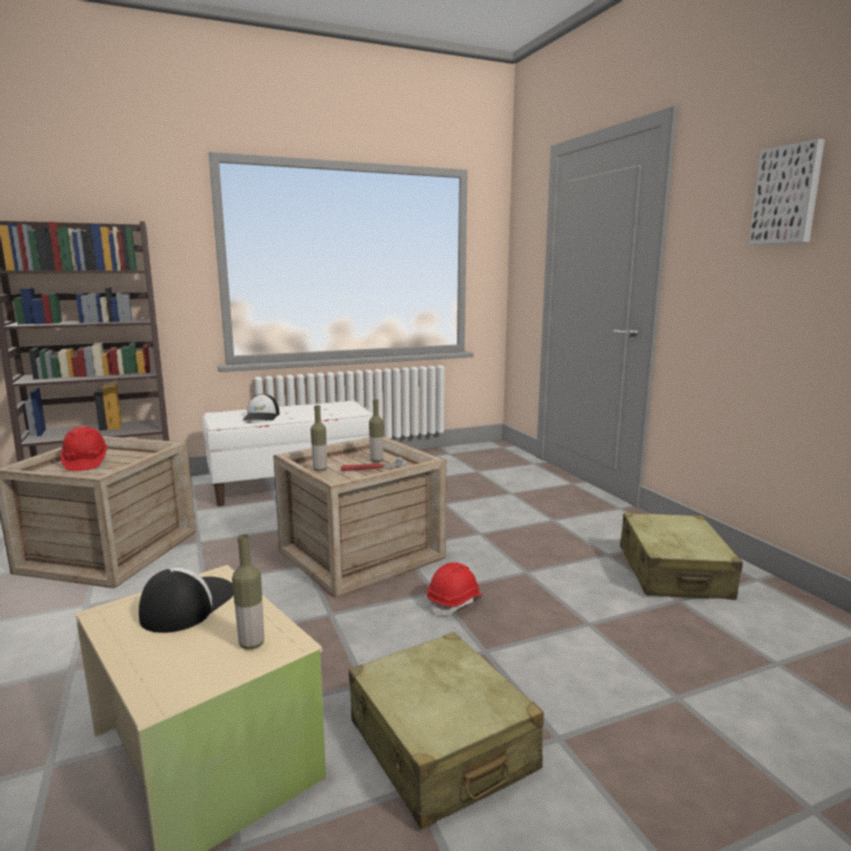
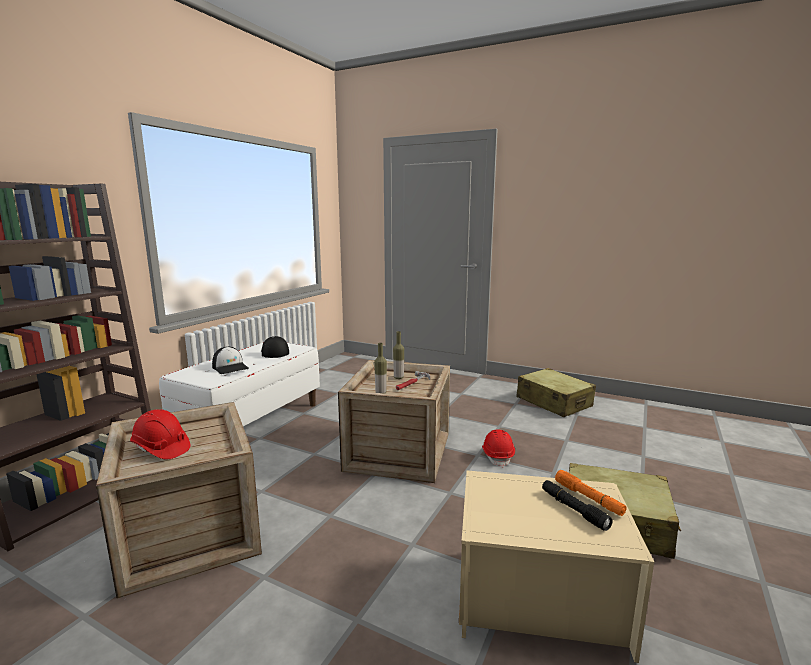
camera: 40 degrees left, 0 degrees up
(187, 605) = (509, 500): cap -> cap (274, 352)
(211, 644) = (573, 509): none -> black flashlight
(251, 643) = (588, 498): bottle -> orange flashlight
(787, 195) = (579, 189): picture -> none

